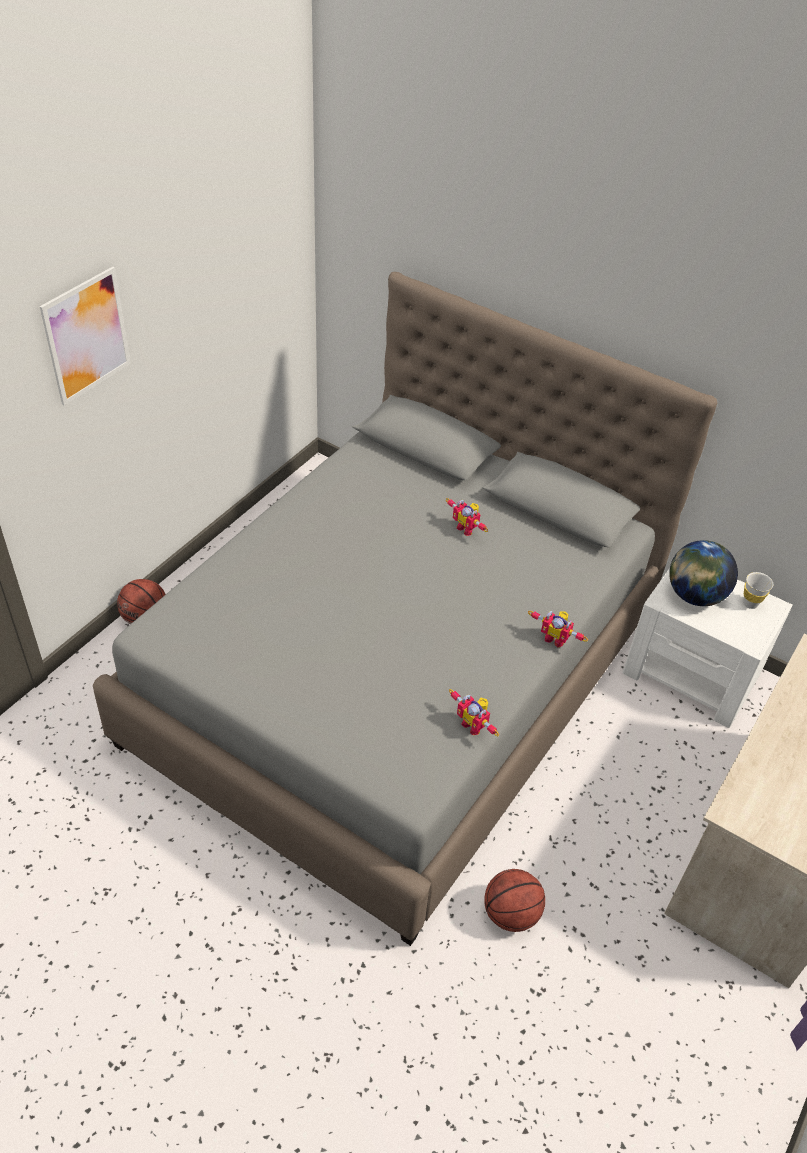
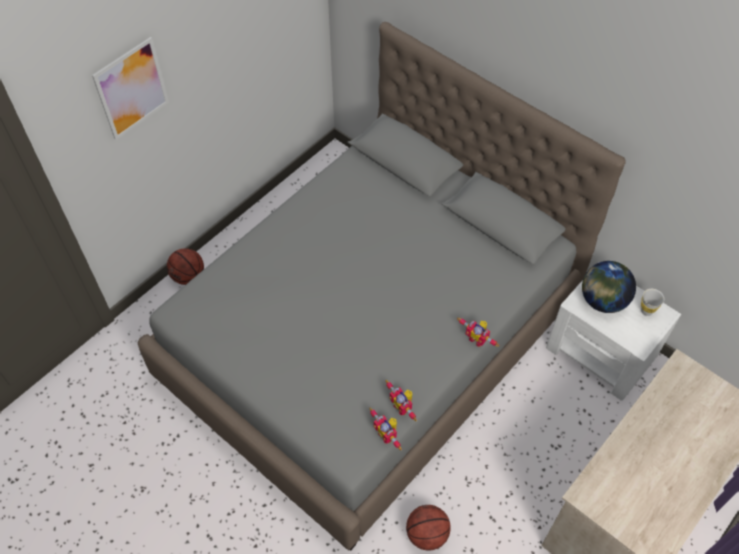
camera: 10 degrees right, 10 degrees up
(467, 528) = (425, 237): toy robot -> toy robot (387, 434)

